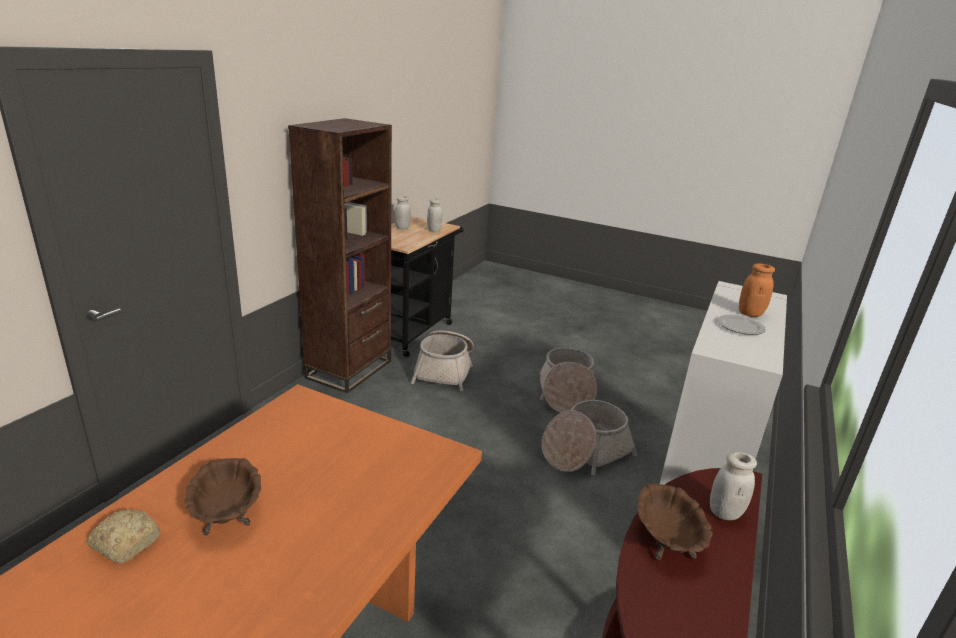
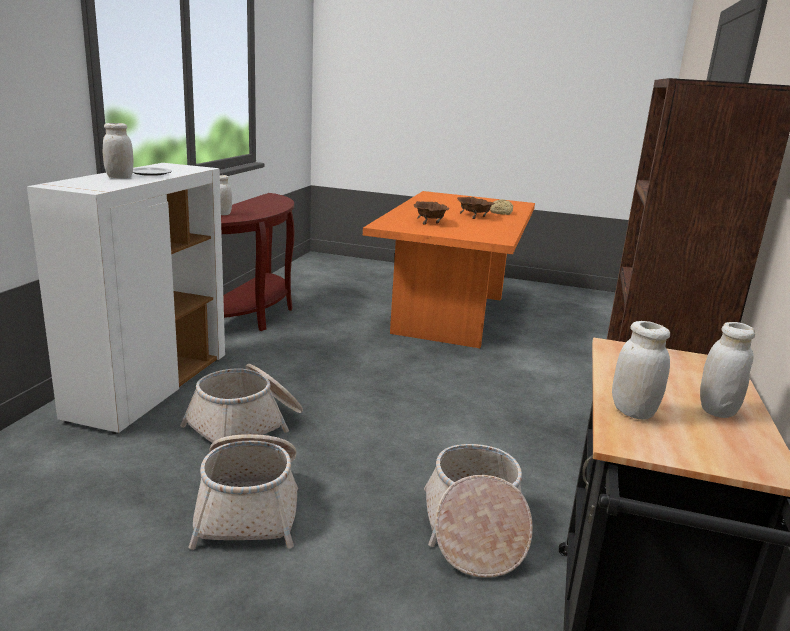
camera: 170 degrees right, 5 degrees down
(666, 540) = (262, 210): brown bowl -> brown bowl (430, 222)
(750, 313) = (119, 177): orange jar -> white jar

